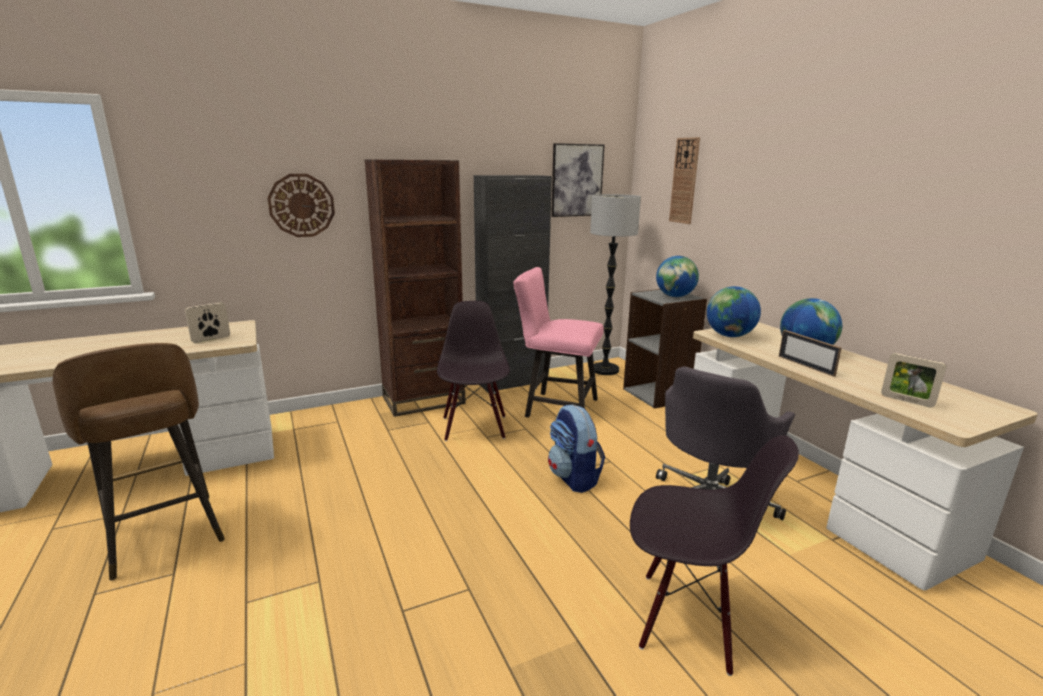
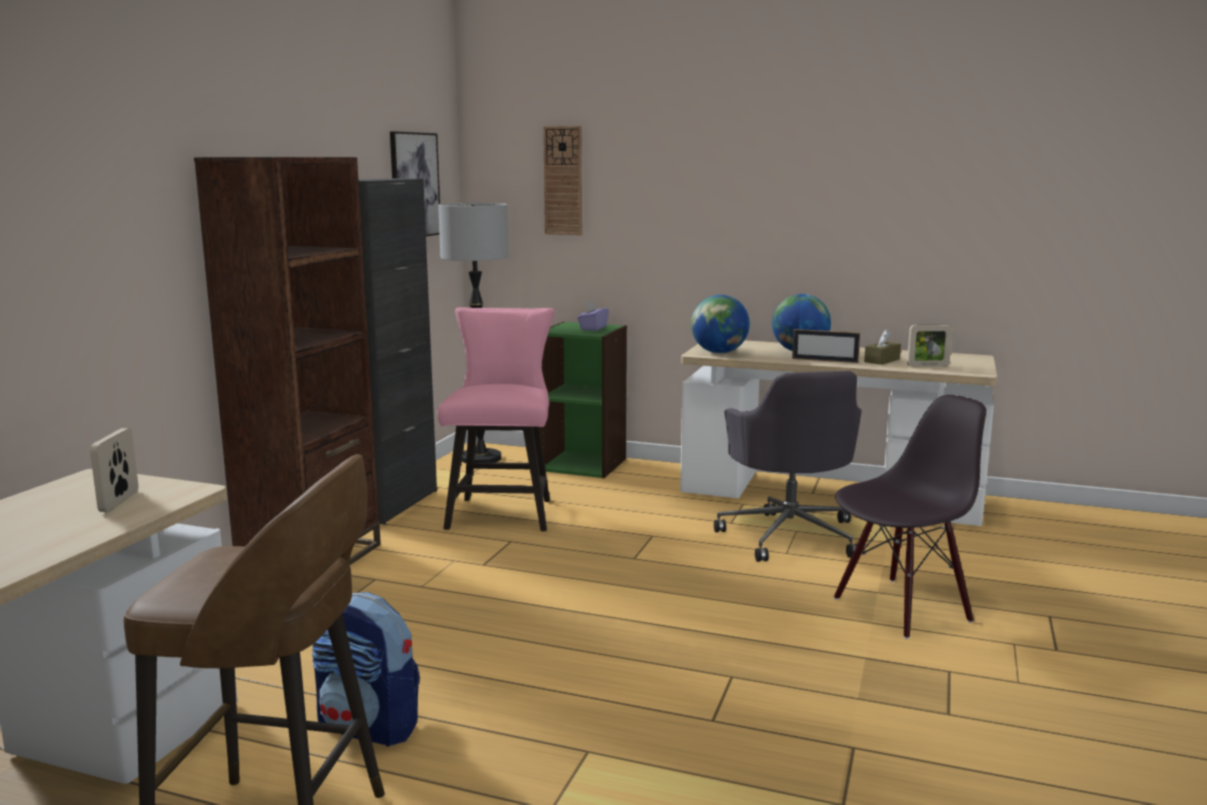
camera: 45 degrees left, 5 degrees down
(301, 205) = (111, 243): wall clock -> none
(474, 427) = (448, 562): black chair -> none
(556, 408) = (502, 511): pink chair -> pink chair turned 120 degrees clockwise
(574, 478) = (648, 561): backpack -> backpack (369, 726)
(658, 394) = (583, 464): grey bookcase -> green bookcase
(675, 296) = (593, 328): globe -> purple tissue box
(867, 381) = (882, 360): none -> brown tissue box

